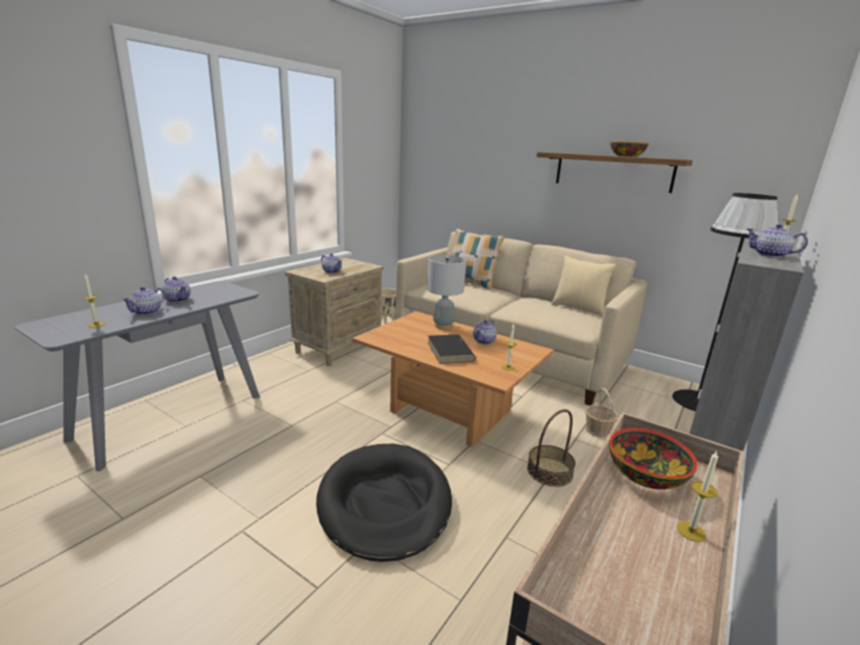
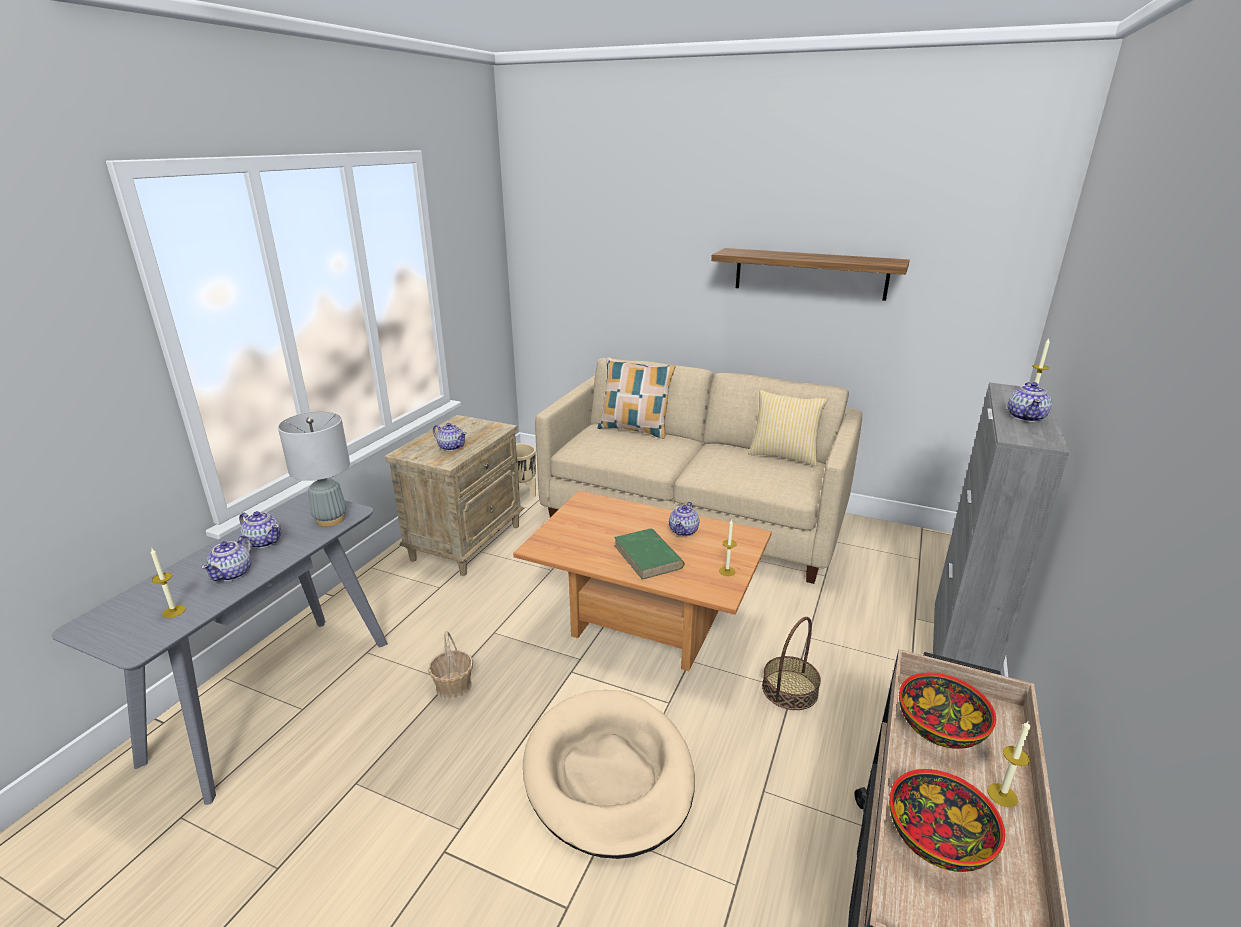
camera: 10 degrees left, 5 degrees up
(384, 503) = (608, 774): black dog bed -> beige dog bed
(443, 326) = (623, 512): grey table lamp -> grey table lamp (330, 519)
(450, 352) = (648, 557): black book -> green book
(598, 430) = (830, 619): basket -> basket (453, 686)
(626, 156) = (828, 257): bowl -> bowl (937, 837)
(696, 401) = (932, 556): black floor lamp -> none
(770, 255) = (1026, 417): teapot -> teapot turned 90 degrees counterclockwise

